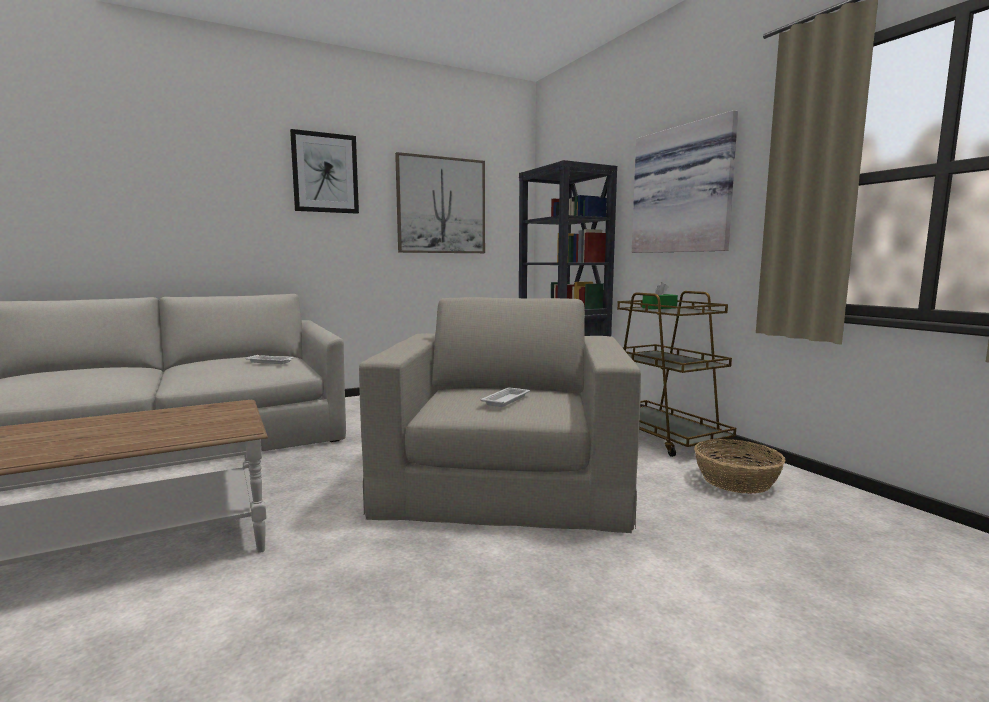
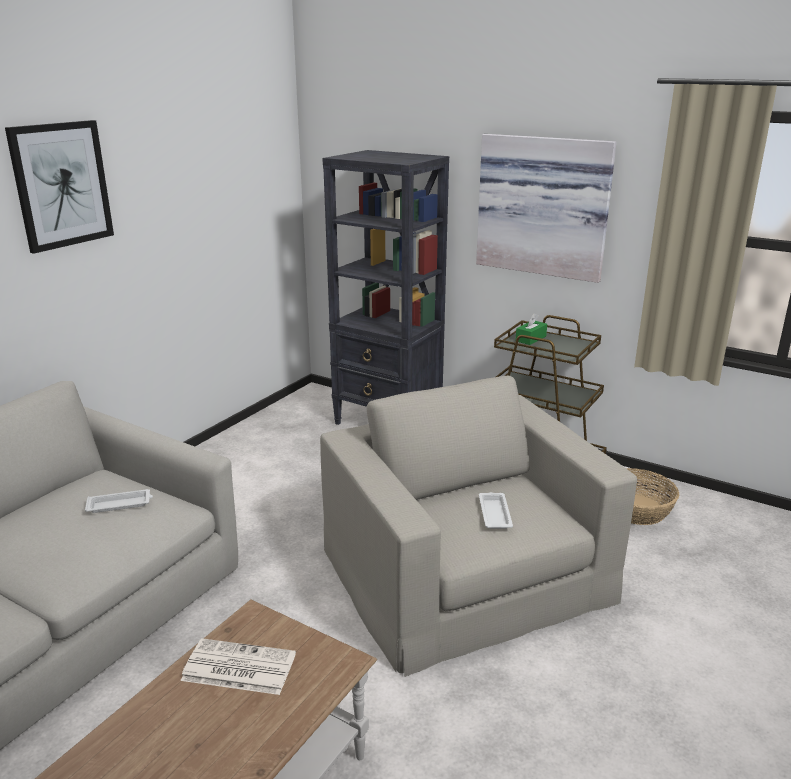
camera: 30 degrees left, 15 degrees up
(177, 418) = (237, 668): none -> newspaper
(441, 205) = (205, 196): picture -> none

